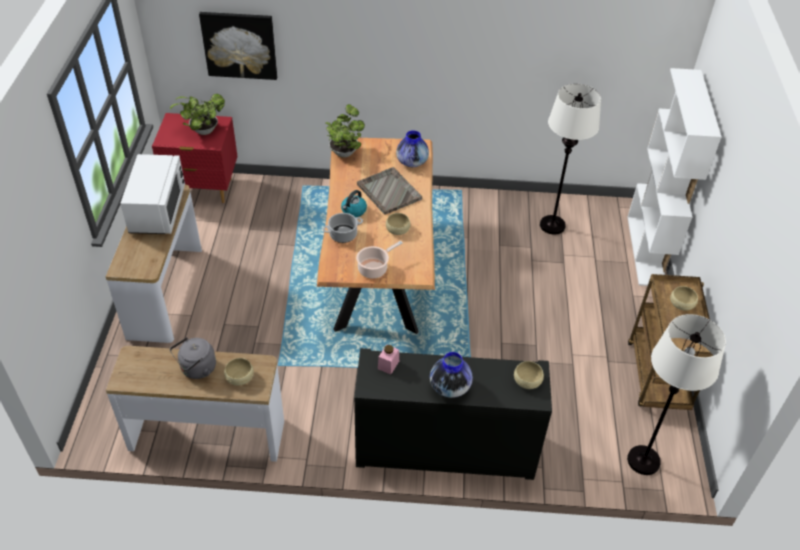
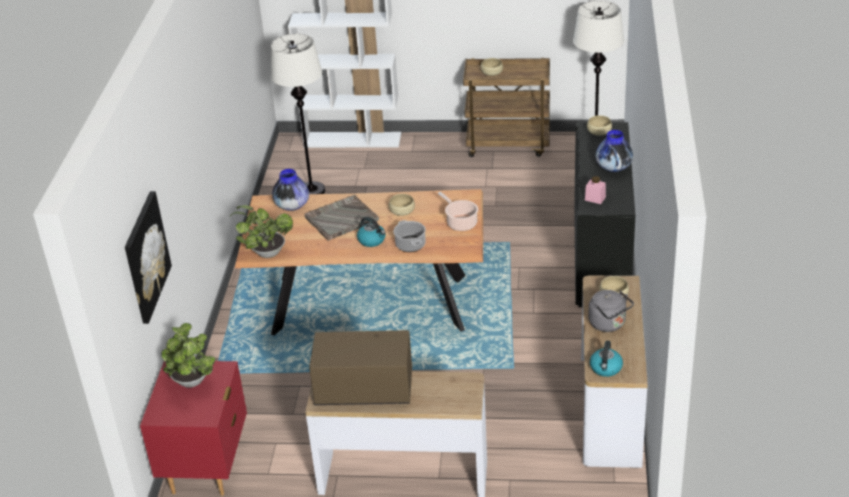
camera: 85 degrees left, 10 degrees down
(135, 361) = (606, 368): none -> kettle
(157, 210) = (363, 390): white microwave -> brown microwave

